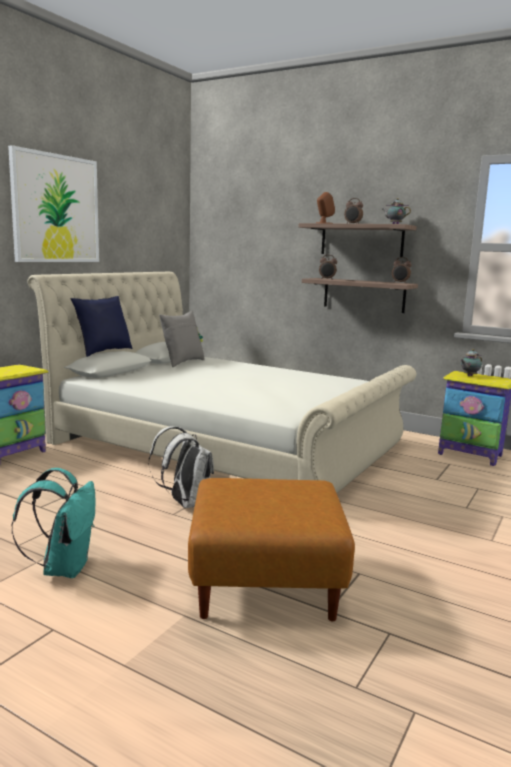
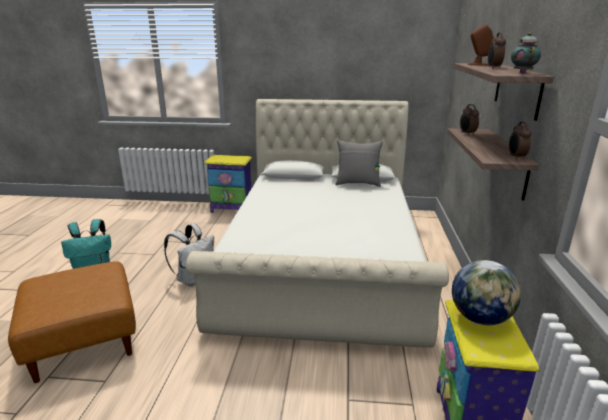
camera: 65 degrees right, 10 degrees up
(56, 209) = (288, 50): picture -> none
(103, 352) = (295, 160): blue pillow -> none
(469, 376) = (480, 318): teapot -> globe

